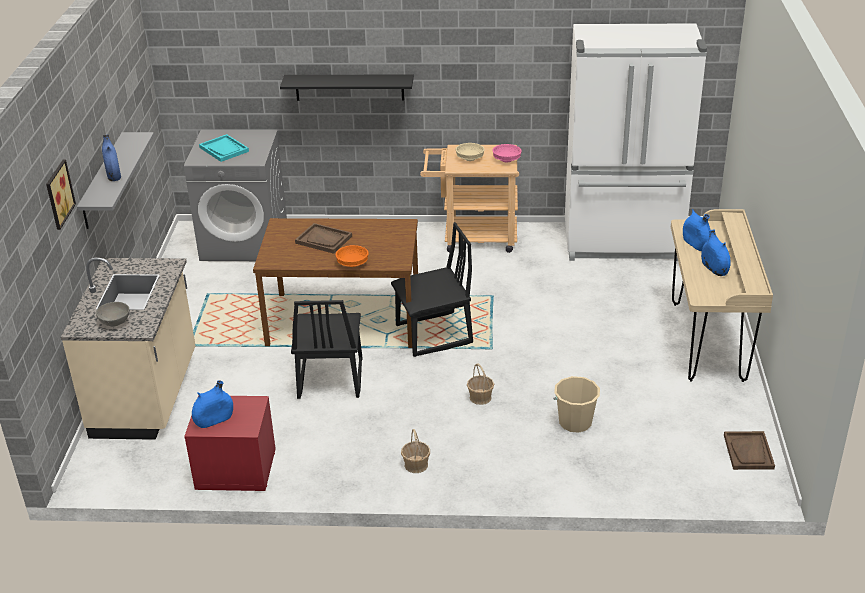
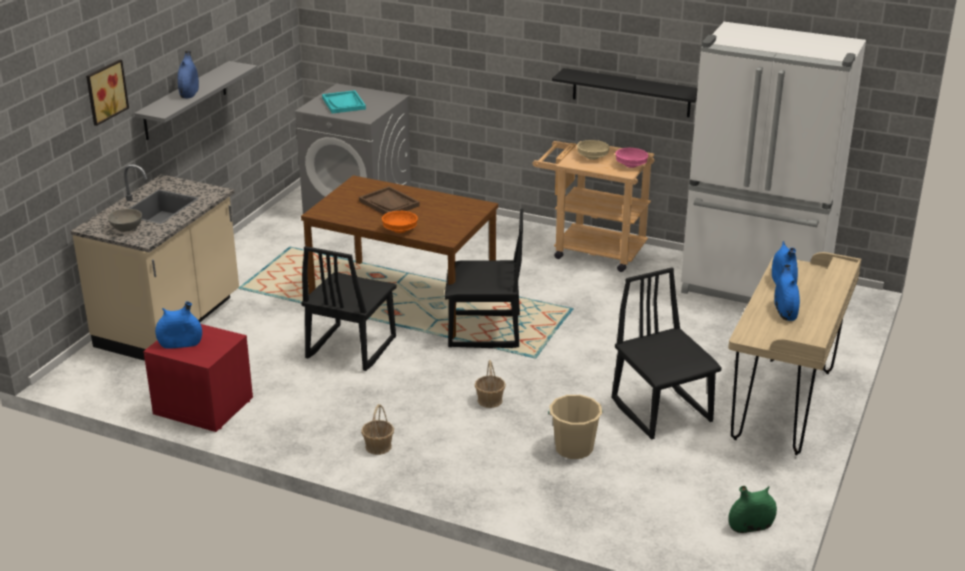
camera: 20 degrees right, 5 degrees down
(349, 87) = (484, 60): black shelf -> black shelf (631, 93)
(621, 370) = (662, 410): none -> black chair
(748, 452) = (751, 527): brown tray -> green vase

